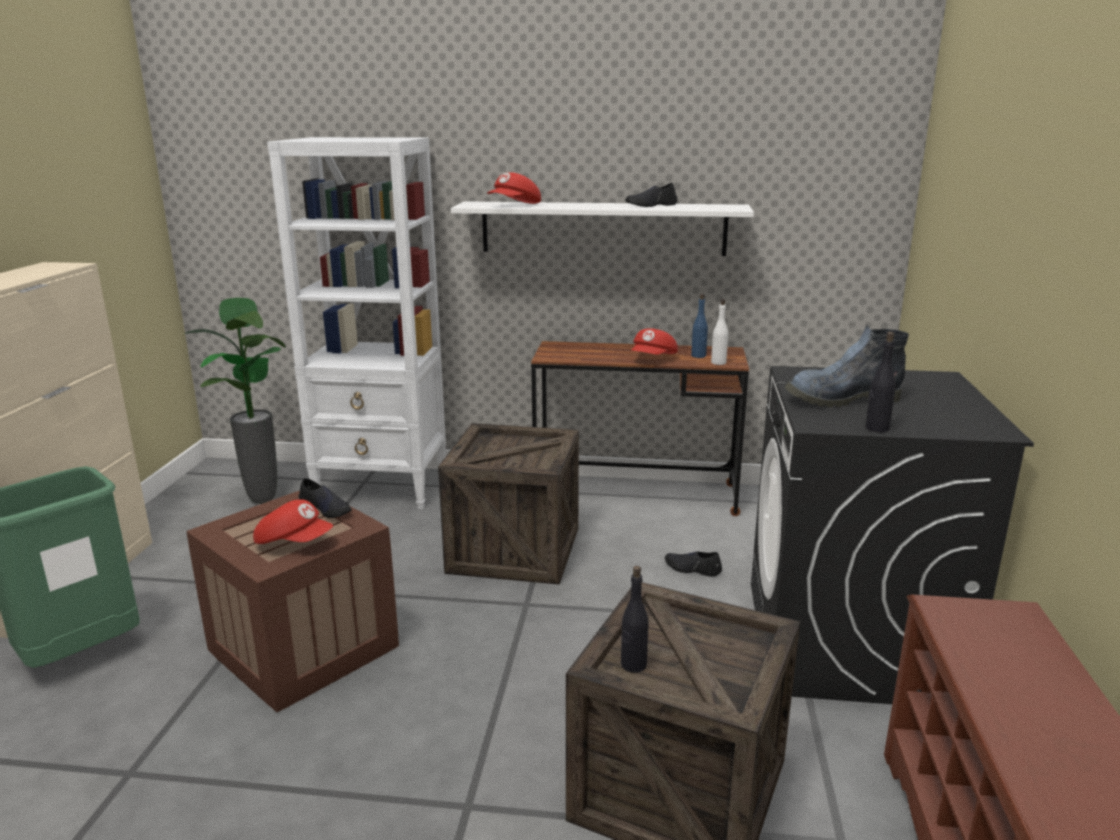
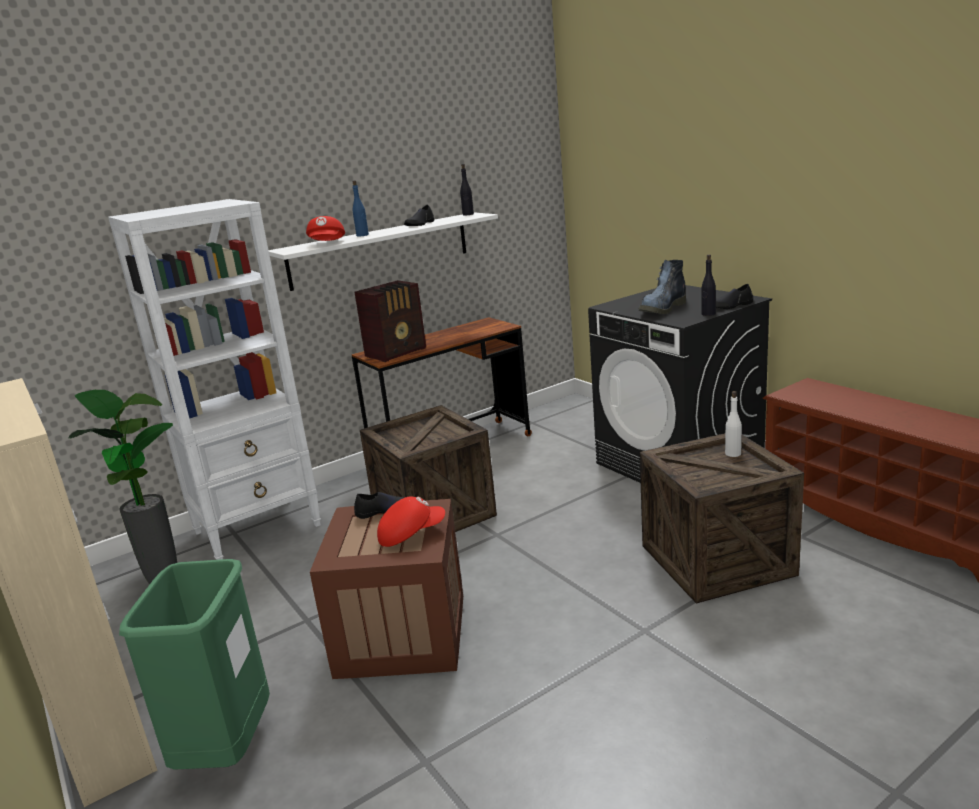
camera: 40 degrees left, 0 degrees up
(576, 353) = (397, 352): none -> radio
(633, 665) = (707, 482): black bottle -> black bottle (468, 214)
(653, 359) = (454, 339): red cap -> none
(692, 568) = (553, 471): black shoe -> black shoe (731, 305)
(698, 356) = (476, 329): blue bottle -> blue bottle (362, 235)
(718, 362) = (497, 328): white bottle -> white bottle (733, 453)

